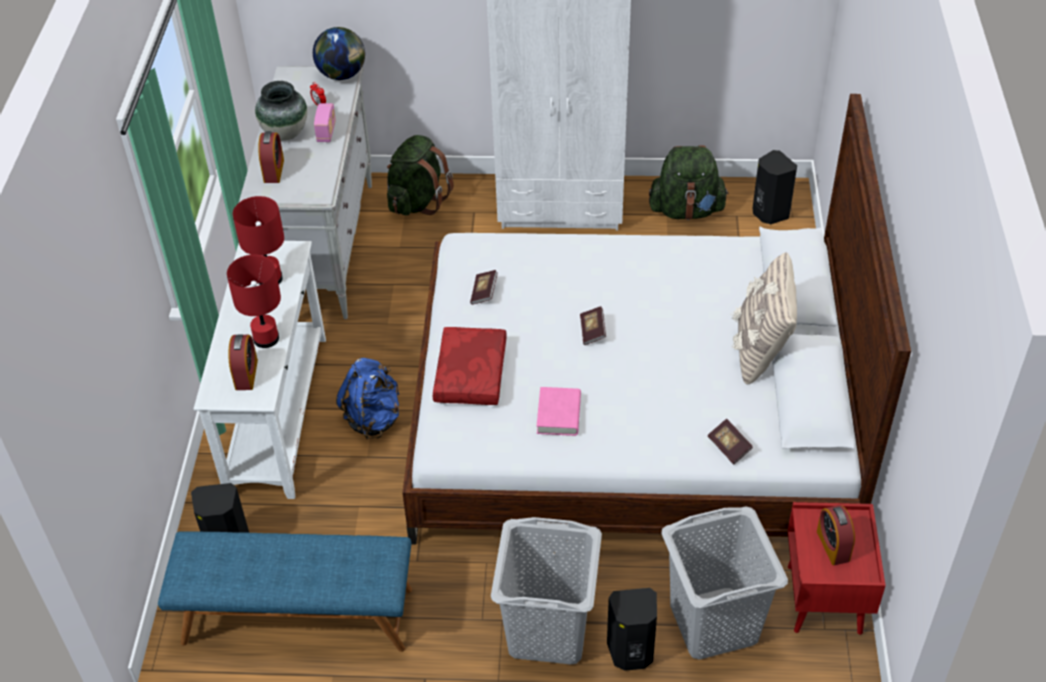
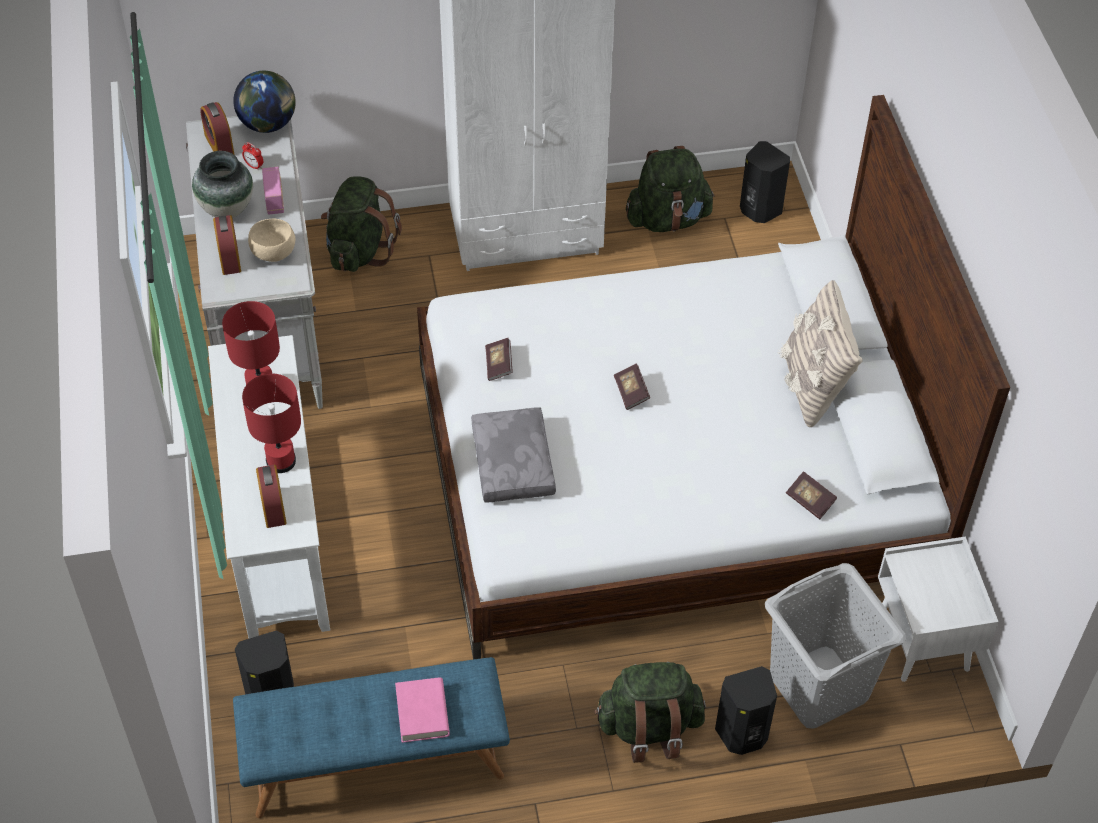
camera: 15 degrees left, 5 degrees up
(311, 173) = (274, 254): none -> beige bowl
(373, 418) = (390, 522): blue backpack -> none
(472, 374) = (515, 463): red pillow -> grey pillow
(547, 631) = (649, 728): grey laundry basket -> green backpack
(559, 415) = (622, 494): pink book -> pink book (422, 713)
(825, 600) = (924, 641): red nightstand -> white nightstand
(833, 546) = (936, 588): alarm clock -> alarm clock (219, 144)

